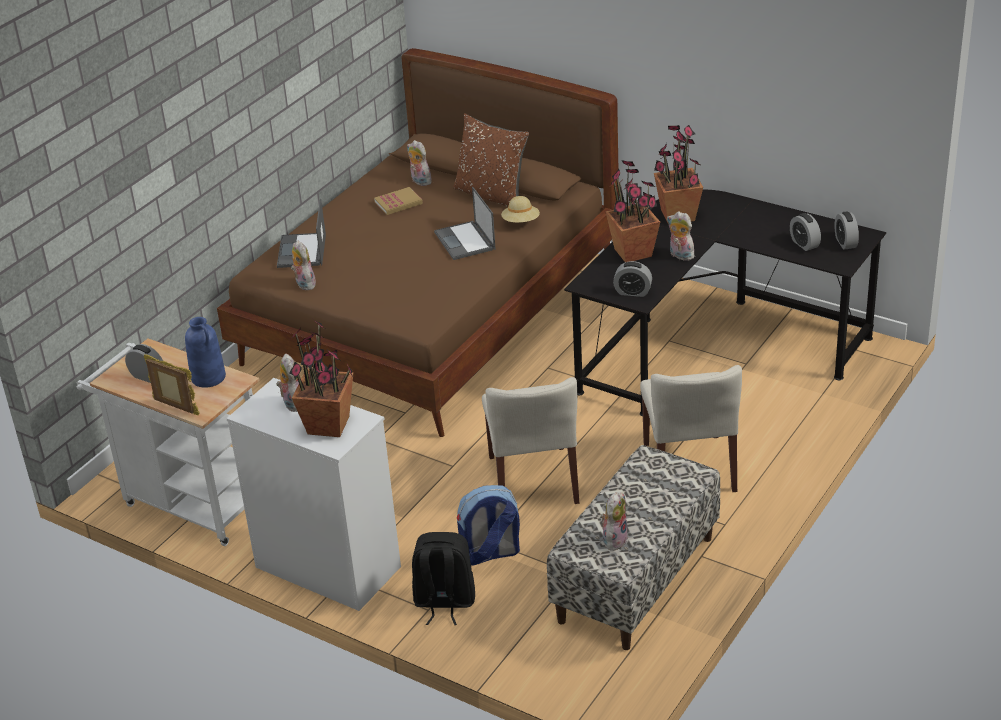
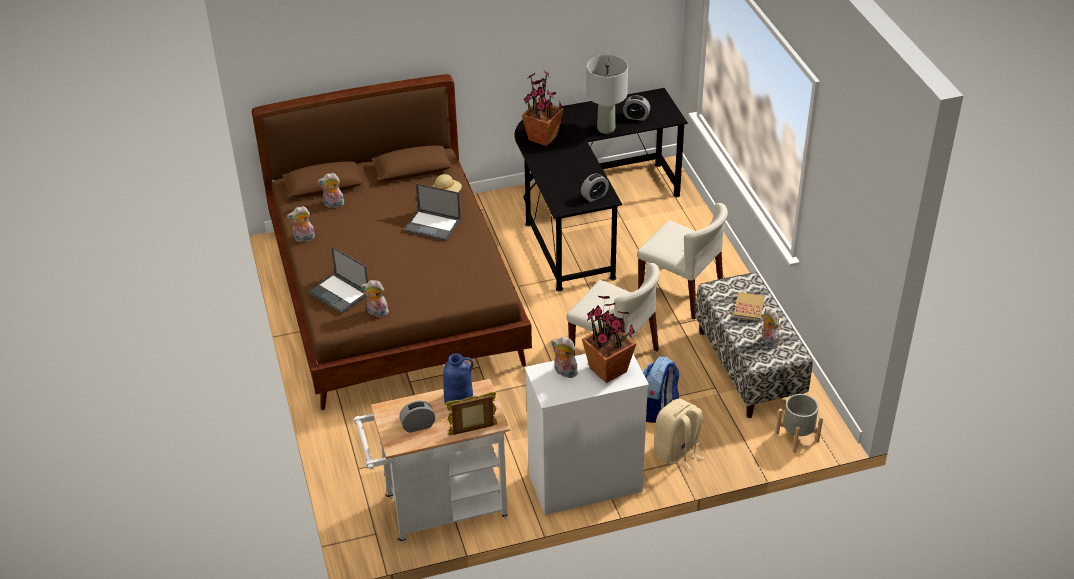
camera: 50 degrees left, 5 degrees up
(398, 203) = (346, 226): book -> book (748, 308)
(444, 602) = (677, 452): black backpack -> beige backpack
(491, 194) = (396, 187): brown pillow -> none
(574, 675) = (797, 437): none -> grey planter
(633, 253) = (556, 173): potted plant -> none
(680, 255) = (583, 160): plush toy -> plush toy (304, 239)
(754, 239) = (606, 129): none -> grey table lamp
(845, 243) = (655, 104): alarm clock -> none

